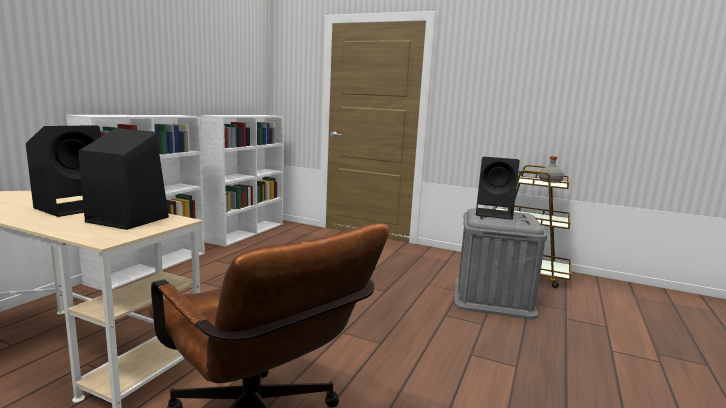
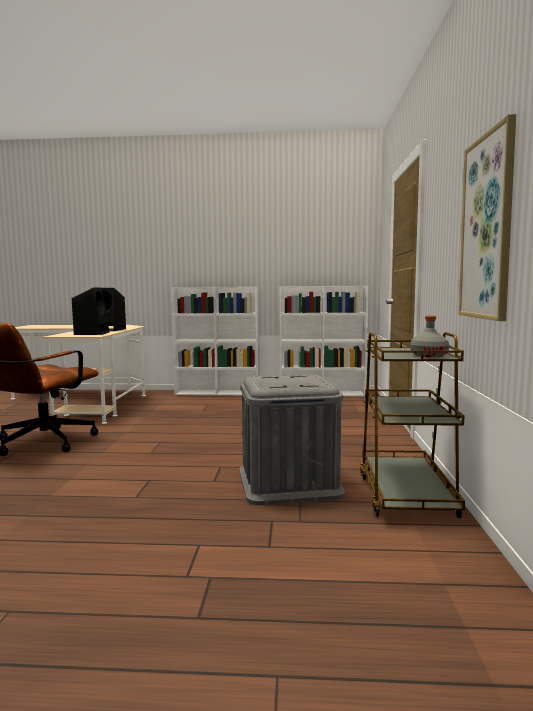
camera: 70 degrees right, 5 degrees down
(495, 213) = (297, 378): black speaker -> none
(579, 105) = (487, 228): none -> picture

